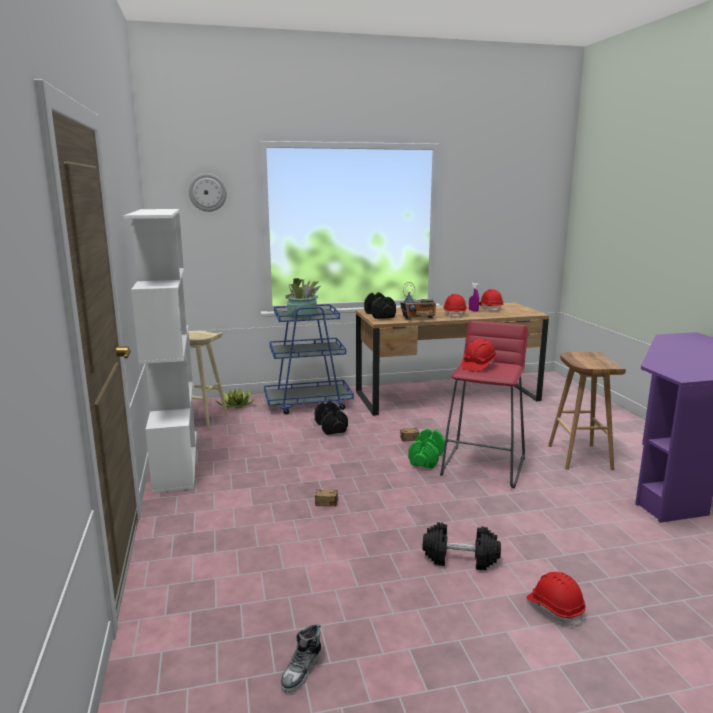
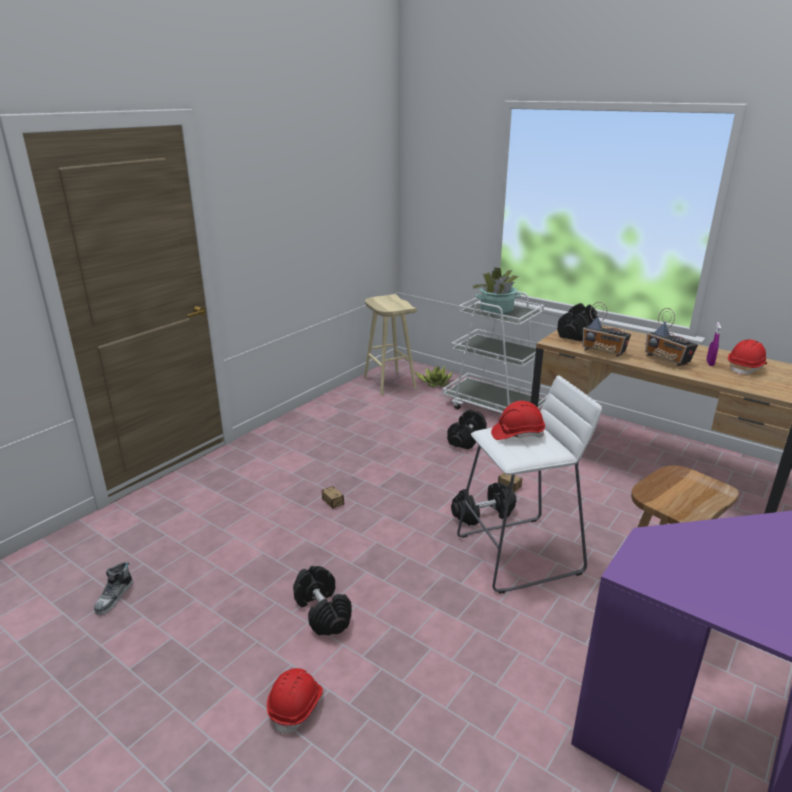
camera: 50 degrees right, 10 degrees up
(175, 459) = (317, 411): white bookcase -> none
(207, 192) = (449, 158): wall clock -> none
(302, 670) = (114, 597): shoe -> shoe turned 60 degrees counterclockwise
(308, 404) = (494, 407): blue cart -> white cart
(426, 458) = (483, 514): green dumbbell -> black dumbbell
(454, 314) = (667, 360): red hard hat -> radio
(484, 466) = (520, 554): red stool -> white stool

